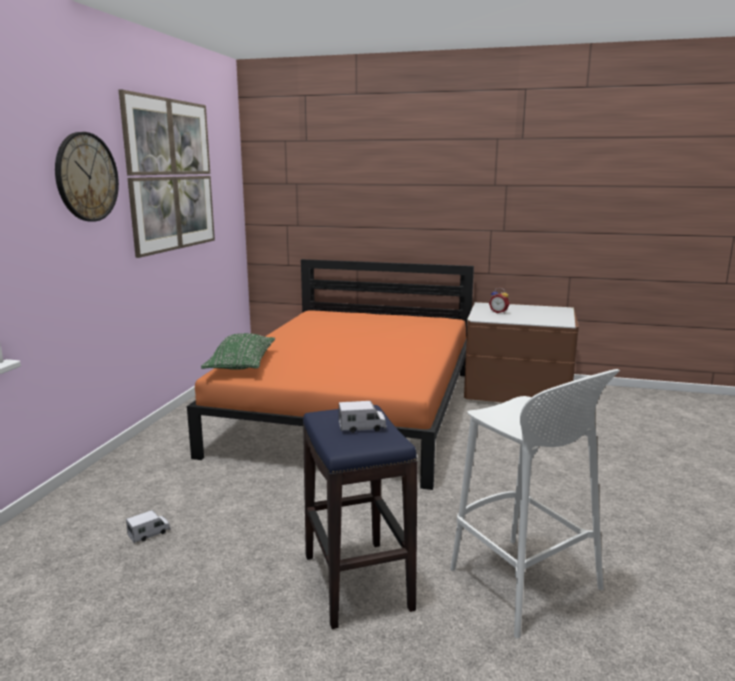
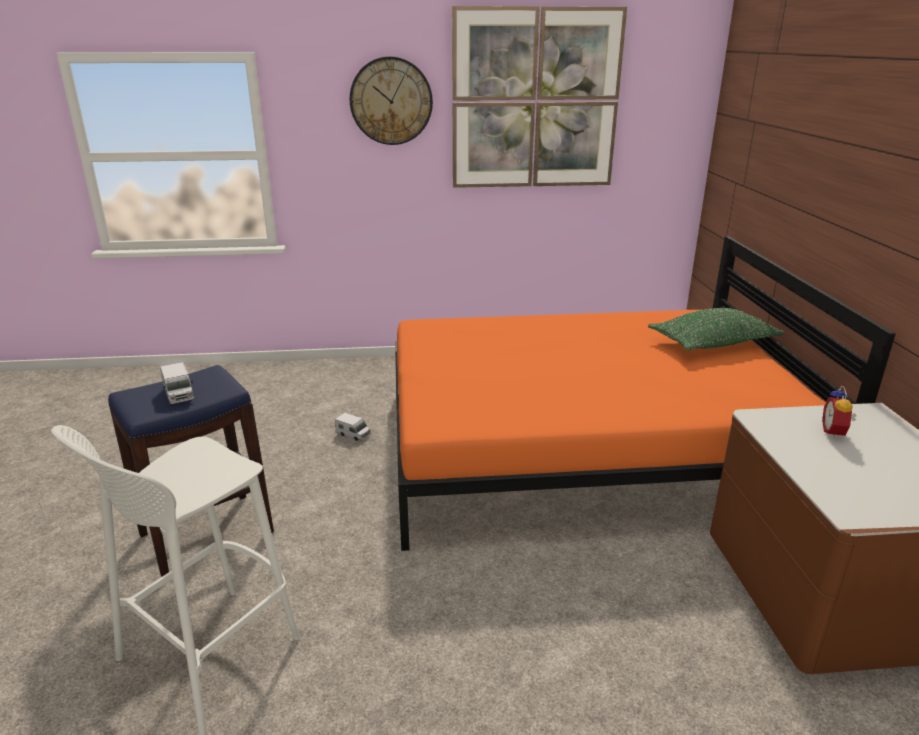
camera: 70 degrees right, 10 degrees up
(149, 534) = (267, 414): toy truck -> toy truck (353, 434)
(241, 364) = (453, 325): green pillow -> green pillow (712, 343)

